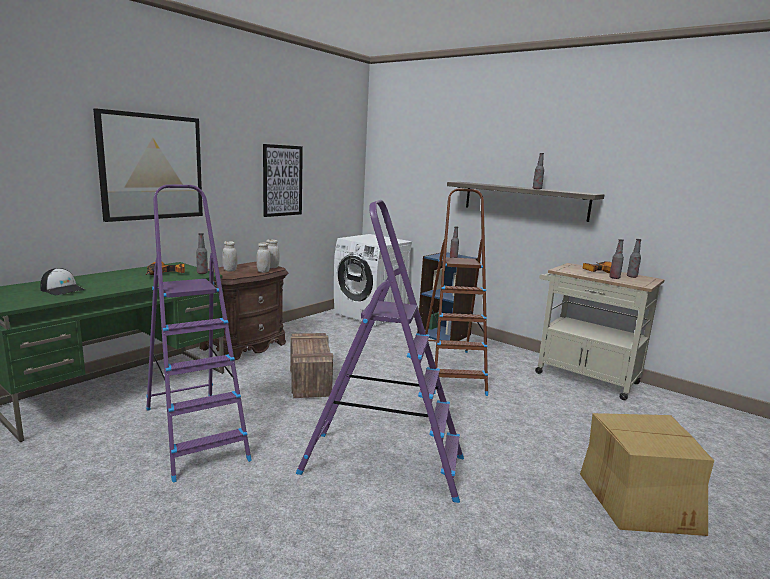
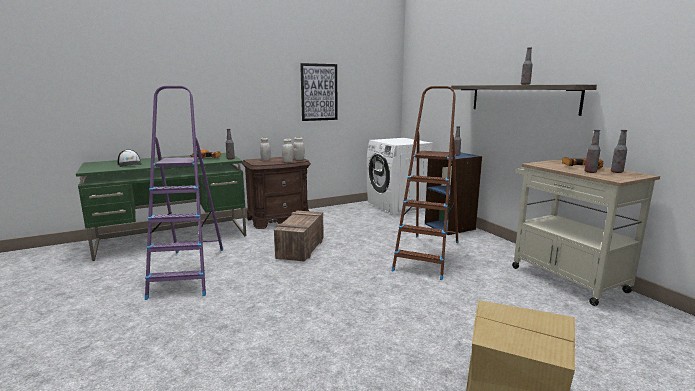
camera: 25 degrees right, 0 degrees up
(152, 167) = (207, 82): picture -> none
(384, 465) = (294, 317): purple step ladder -> none

